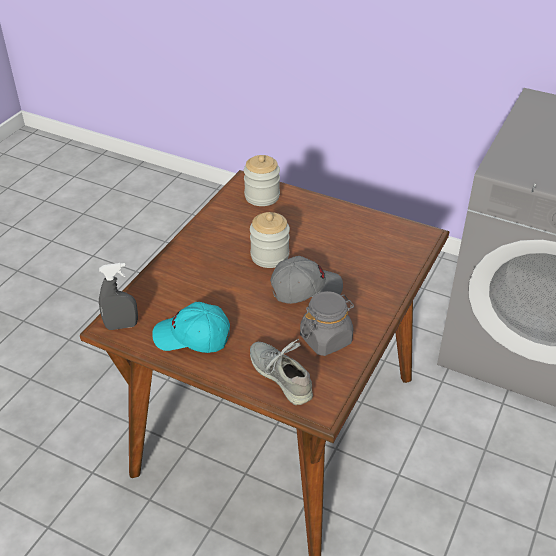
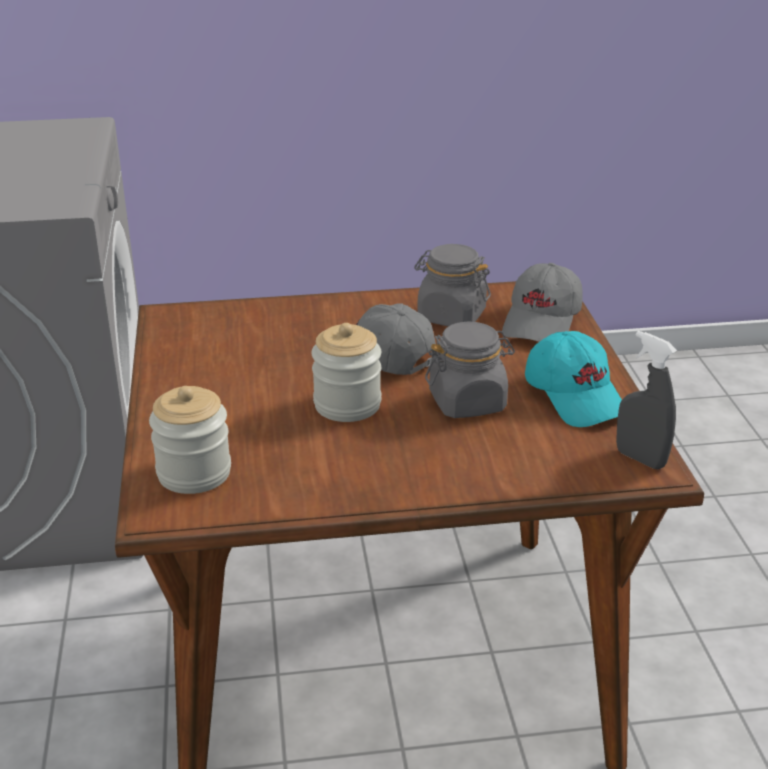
camera: 125 degrees left, 10 degrees down
(229, 296) = (468, 402): none -> grey jar
(280, 376) = (542, 322): grey shoe -> grey cap

